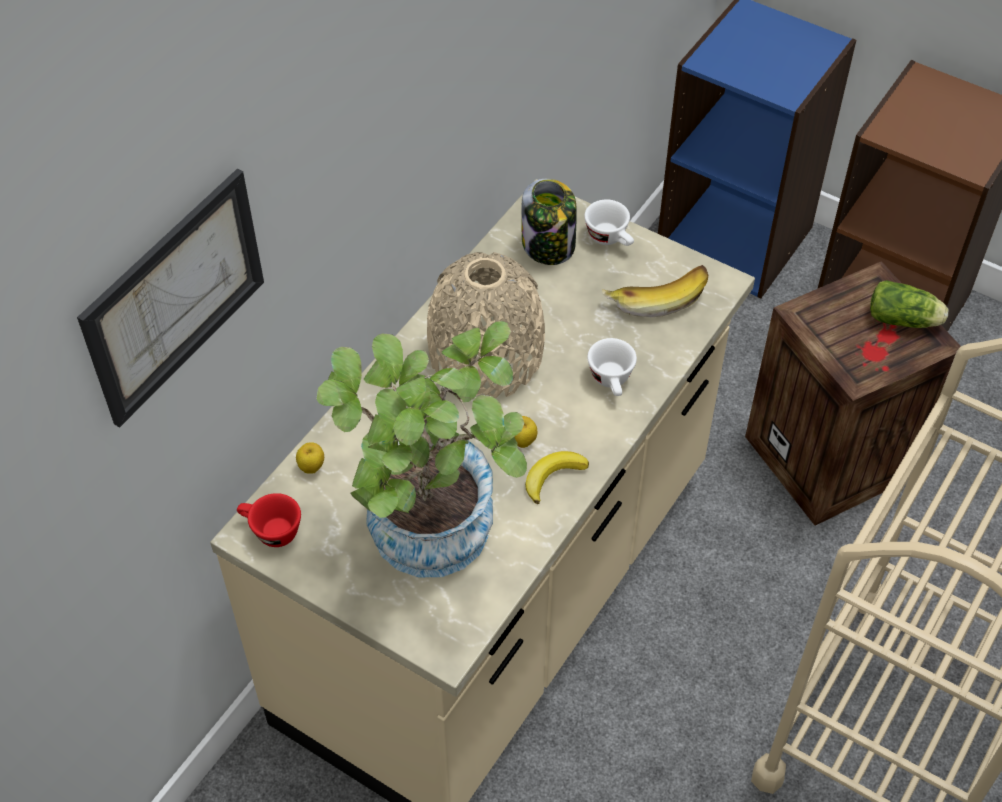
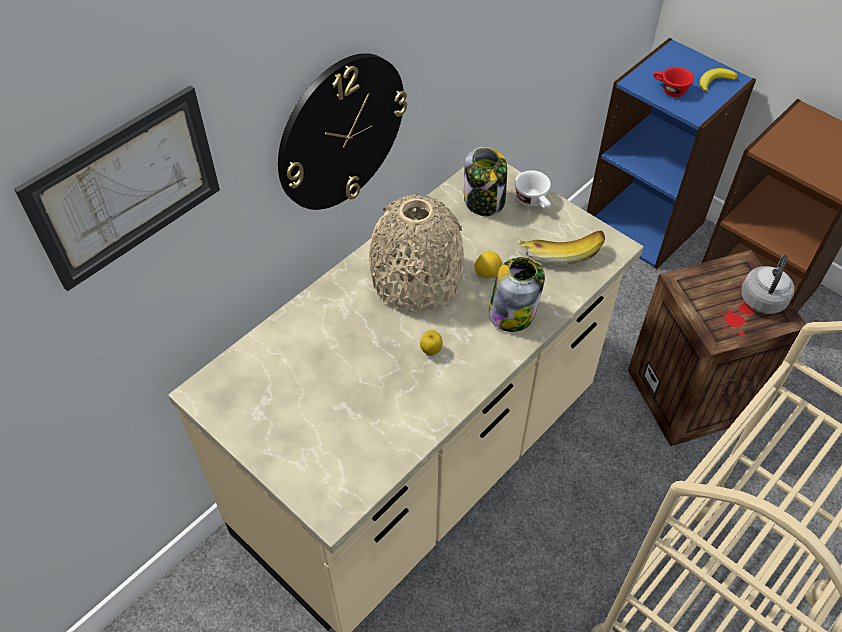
camera: 10 degrees right, 0 degrees up
(270, 531) = (216, 393): red cup -> red cup (669, 90)
(312, 468) = (261, 347): apple -> none
(381, 189) = (341, 132): none -> wall clock
(430, 544) = (338, 423): potted plant -> none
(552, 477) = (448, 382): banana -> banana (714, 82)
(571, 336) = (487, 273): none -> lemon
(612, 381) = (512, 313): white cup -> jar
(905, 320) = (763, 298): lettuce -> grey kettle

